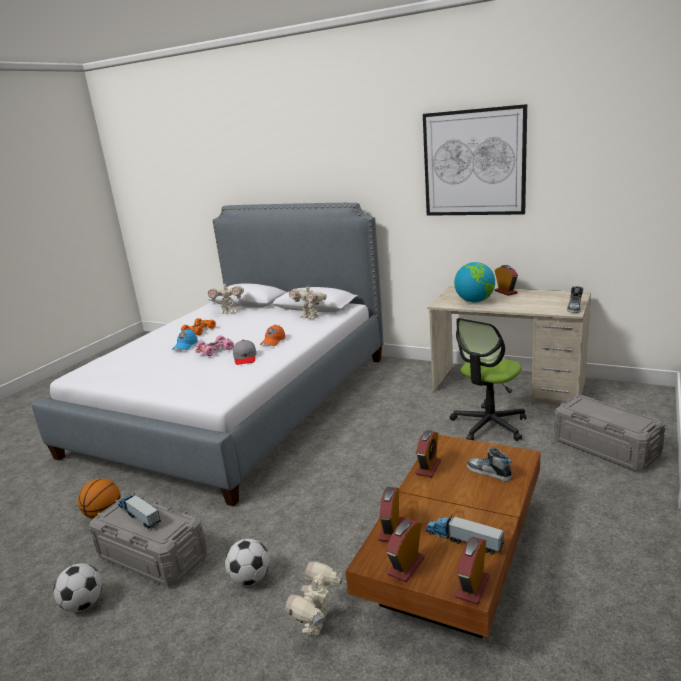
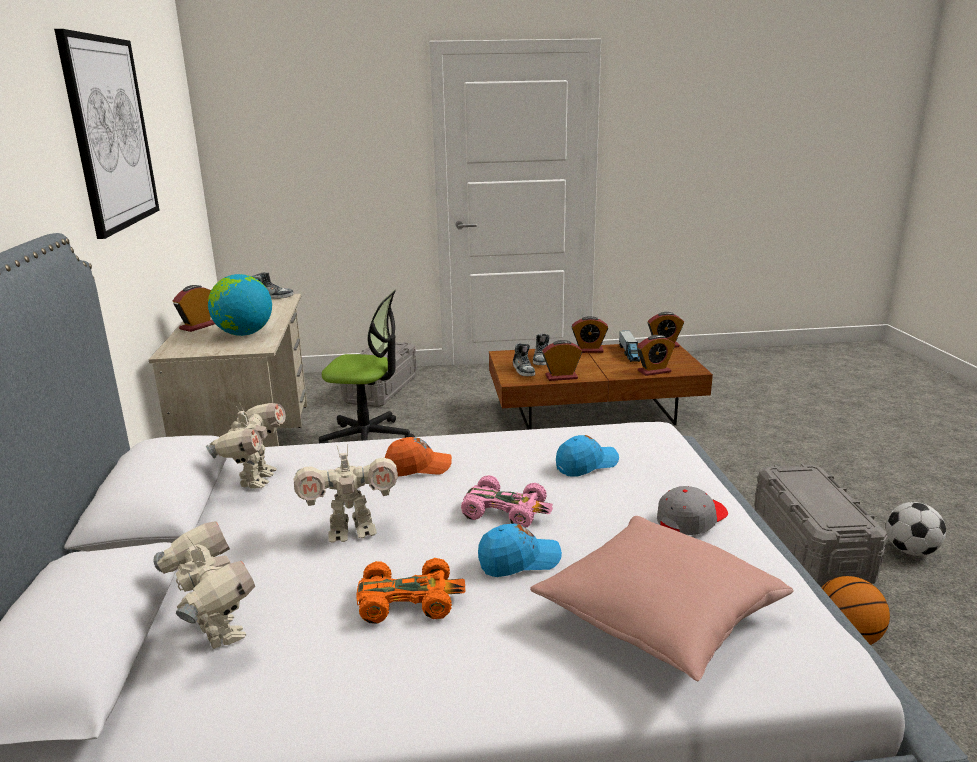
camera: 125 degrees left, 0 degrees up
(128, 358) = (659, 616): none -> pink pillow
(139, 515) = (821, 499): toy truck -> none
(217, 373) = (586, 465): none -> blue cap
(245, 358) = (509, 465): grey cap -> grey cap (691, 518)
(250, 578) = (738, 479): football -> none
(318, 624) = (724, 439): toy robot -> toy robot (351, 532)
(406, 566) = (678, 361): alarm clock -> alarm clock (589, 350)
(464, 454) = (523, 370): none -> shoe

